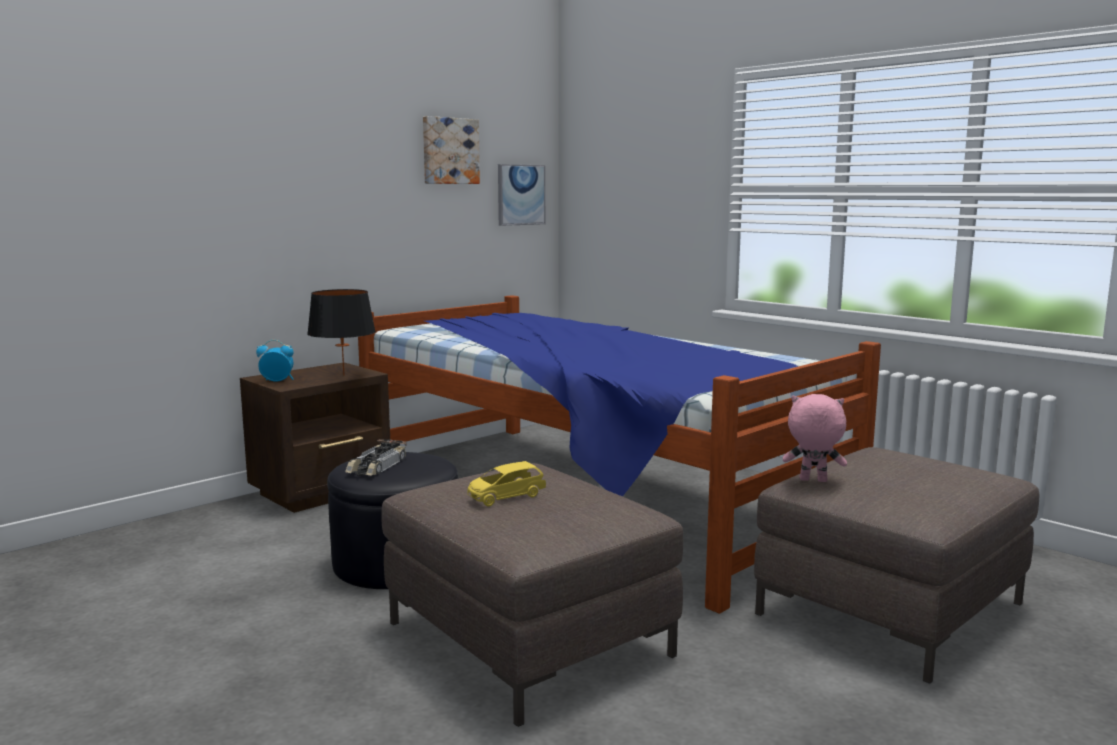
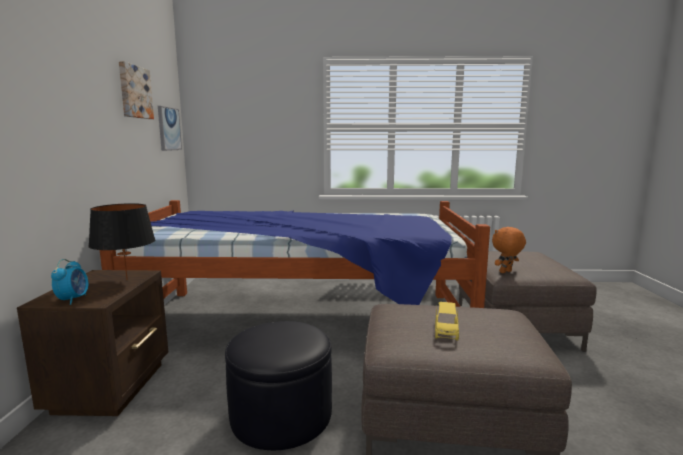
camera: 45 degrees left, 0 degrees up
(277, 381) = (73, 299): alarm clock -> alarm clock turned 135 degrees clockwise
(376, 466) = (272, 344): toy car -> none
(812, 481) = (506, 272): pink plush toy -> orange plush toy

